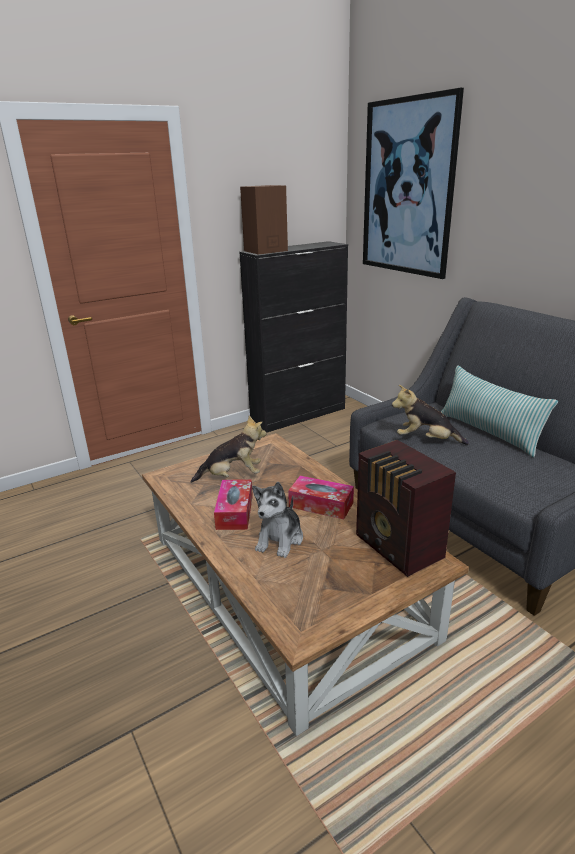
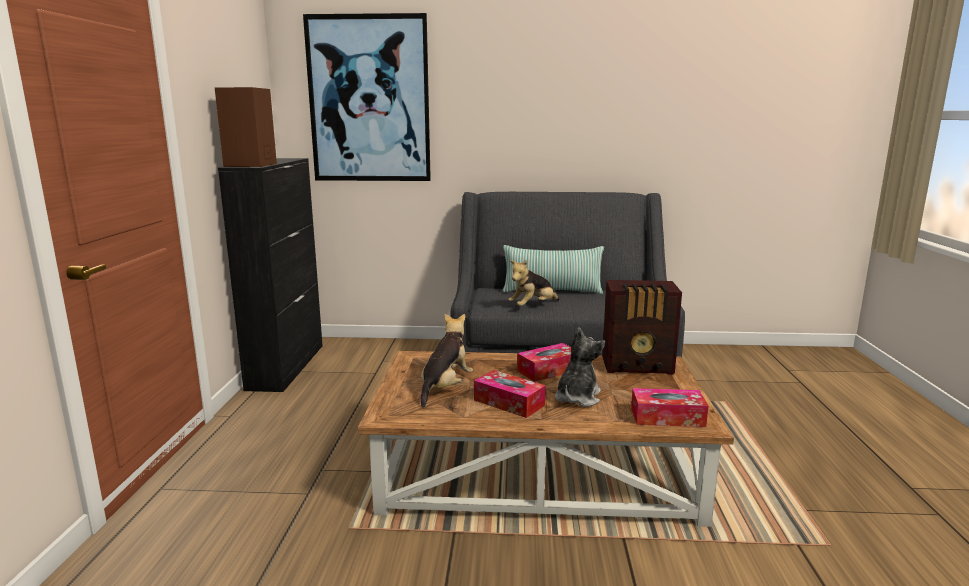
camera: 55 degrees left, 10 degrees down
(280, 539) = (577, 398): plush toy -> plush toy turned 120 degrees counterclockwise
(293, 604) = (667, 417): none -> tissue box

